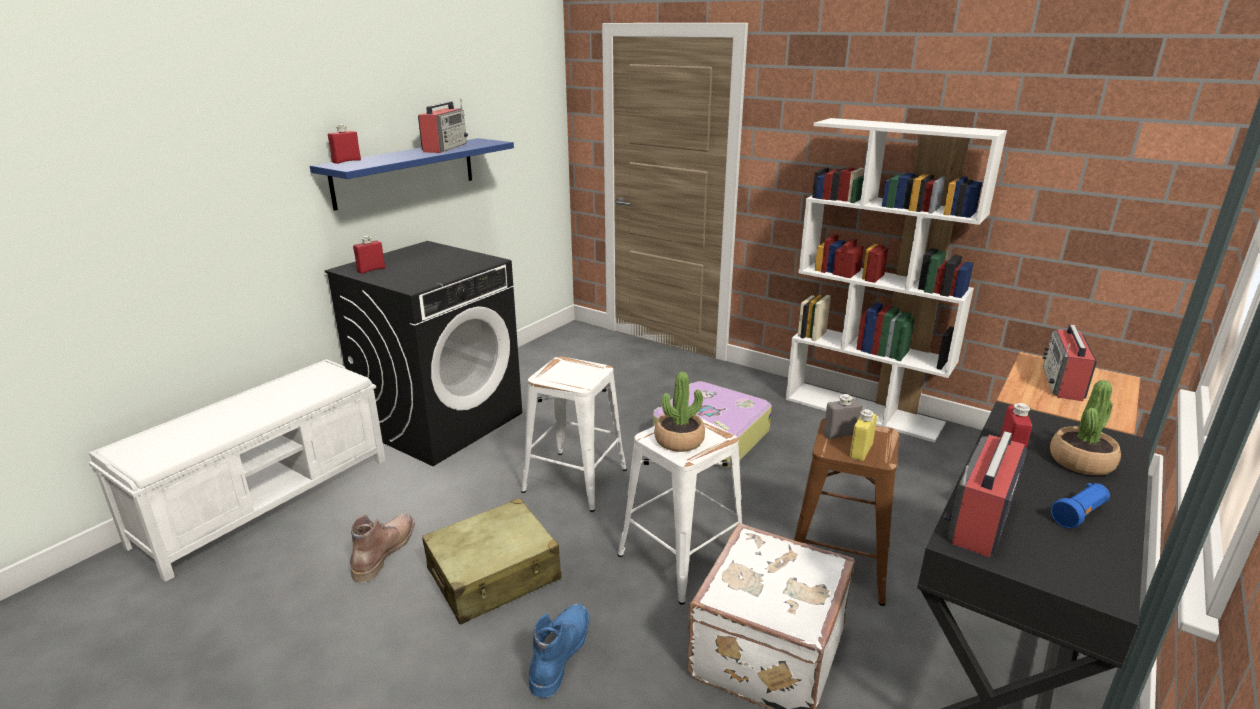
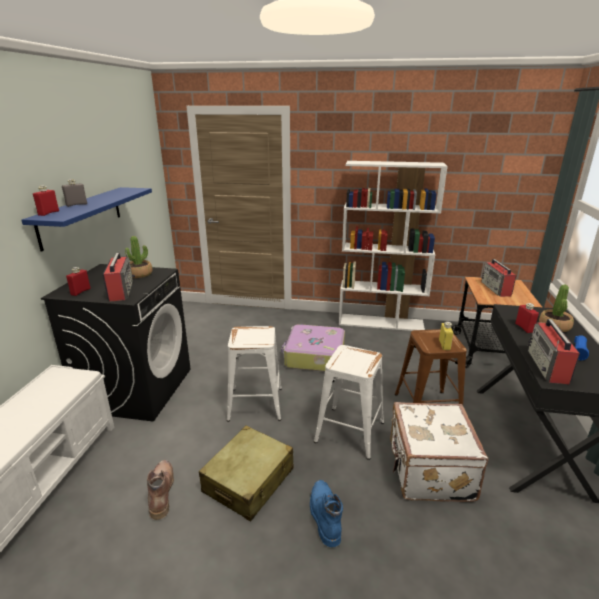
camera: 25 degrees left, 0 degrees up
(445, 147) = (109, 196): radio -> radio (121, 290)
(679, 441) = (352, 363): potted plant -> potted plant (139, 274)
(840, 434) = (427, 338): grey bottle -> grey bottle (76, 205)

